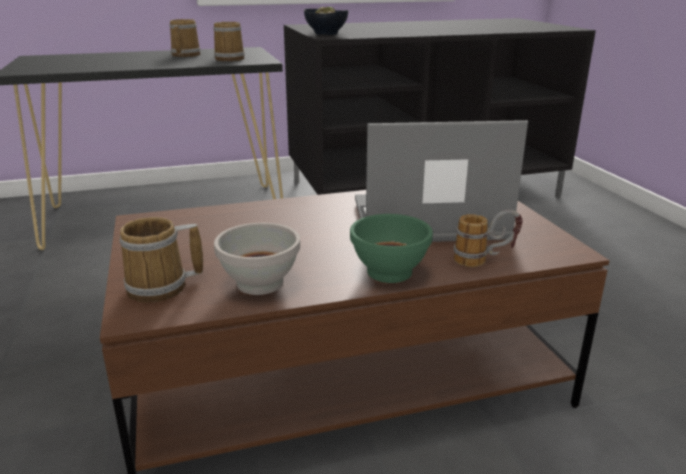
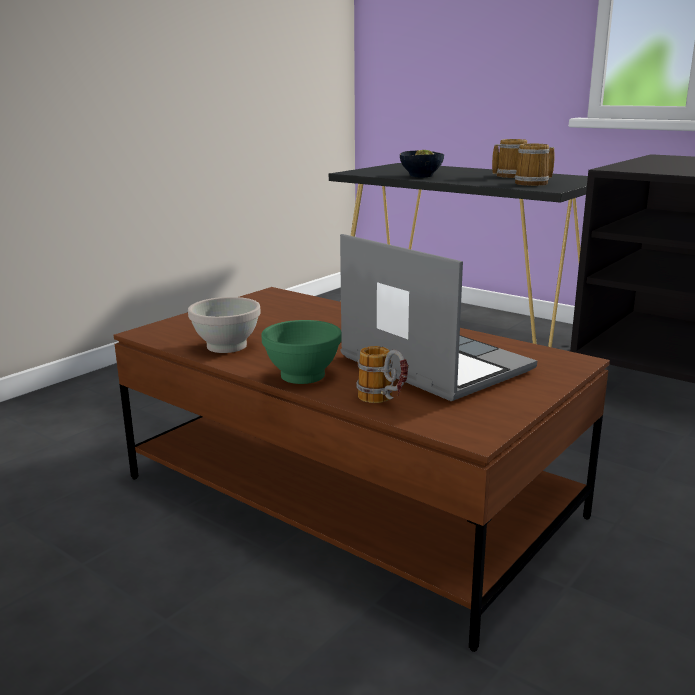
camera: 55 degrees right, 5 degrees down
(161, 287) = (187, 327): mug -> none
(326, 33) = (635, 165): bowl -> bowl (421, 176)

